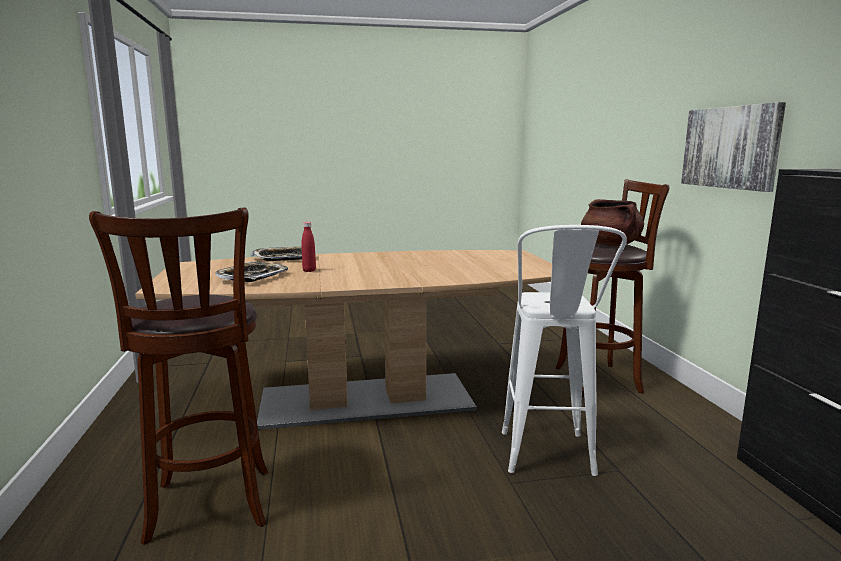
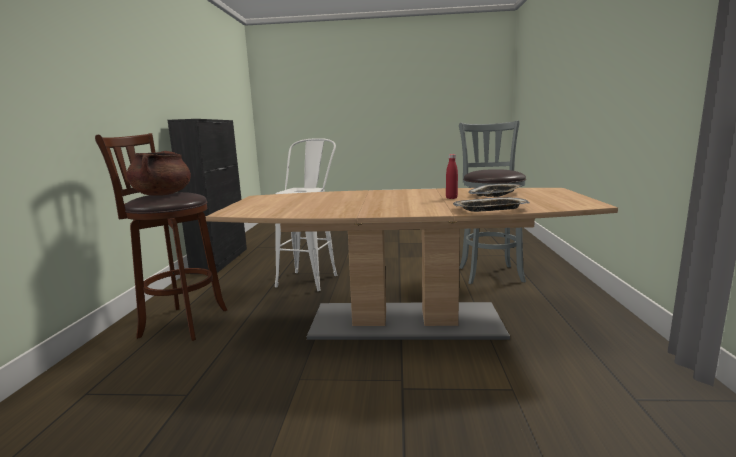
camera: 165 degrees left, 0 degrees up
(209, 509) = (489, 273): brown stool -> grey stool
(730, 147) = (107, 104): picture -> none

